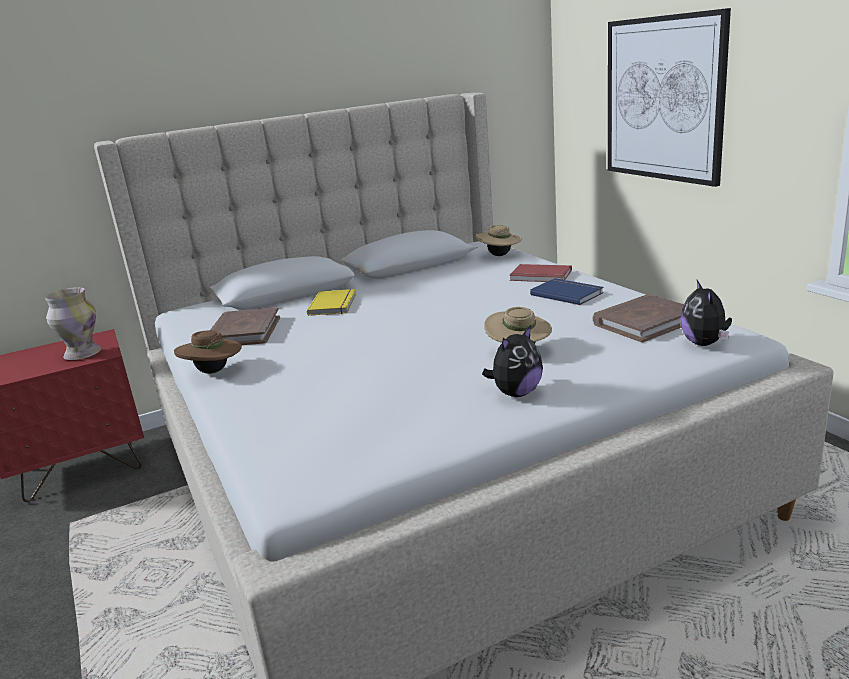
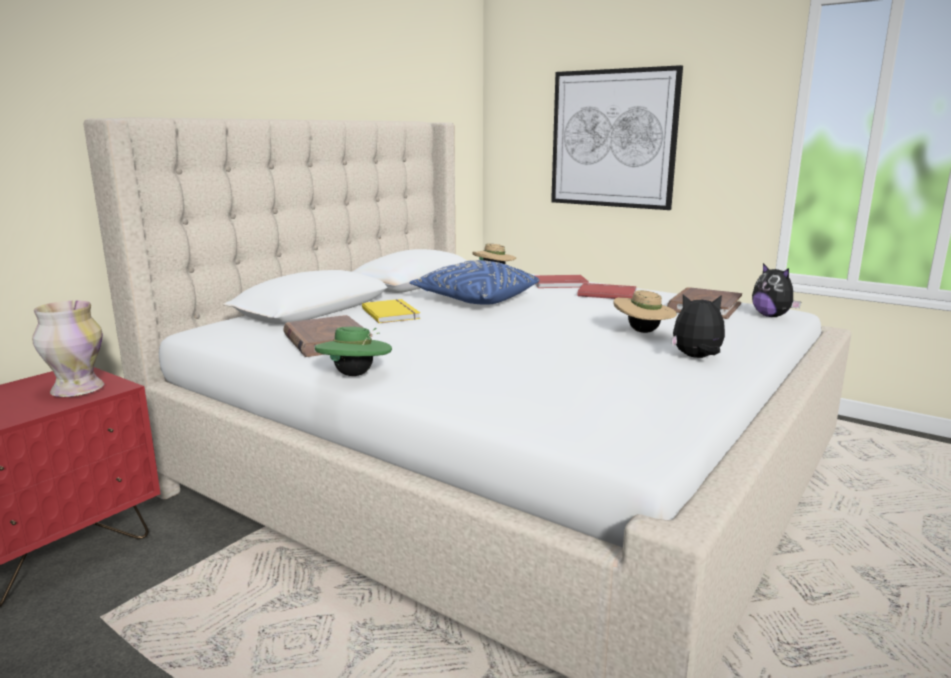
camera: 30 degrees left, 5 degrees down
(213, 372) = (355, 375): brown hat -> green hat
(428, 292) = (475, 299): none -> blue pillow
(516, 393) = (697, 358): plush toy -> plush toy turned 105 degrees counterclockwise
(567, 293) = (607, 293): blue book -> red book

